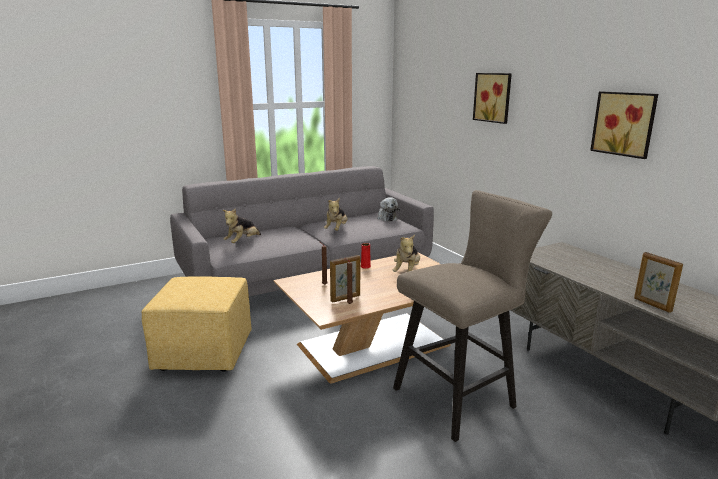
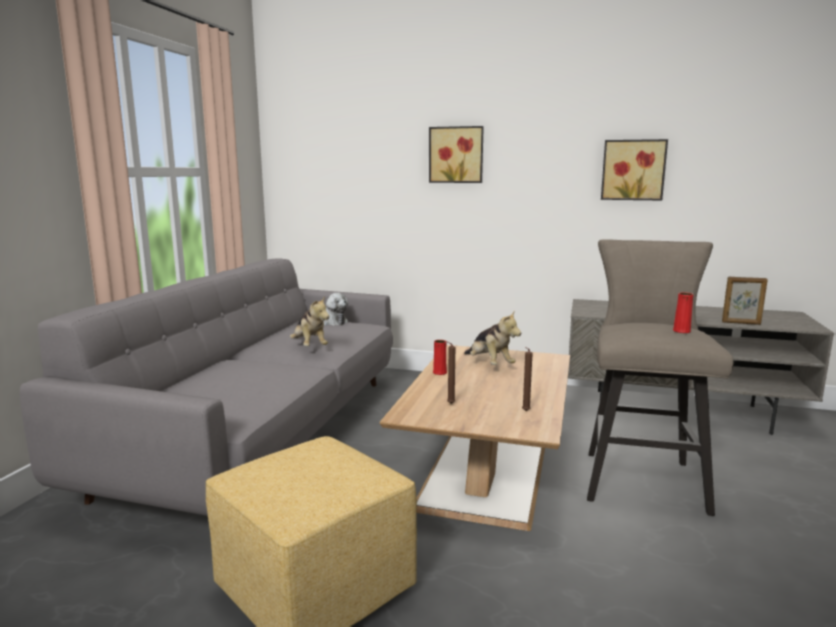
camera: 45 degrees left, 5 degrees down
(242, 242) = (217, 394): plush toy -> none
(345, 298) = (508, 408): picture frame -> none
(464, 280) = (681, 331): none -> red vase

